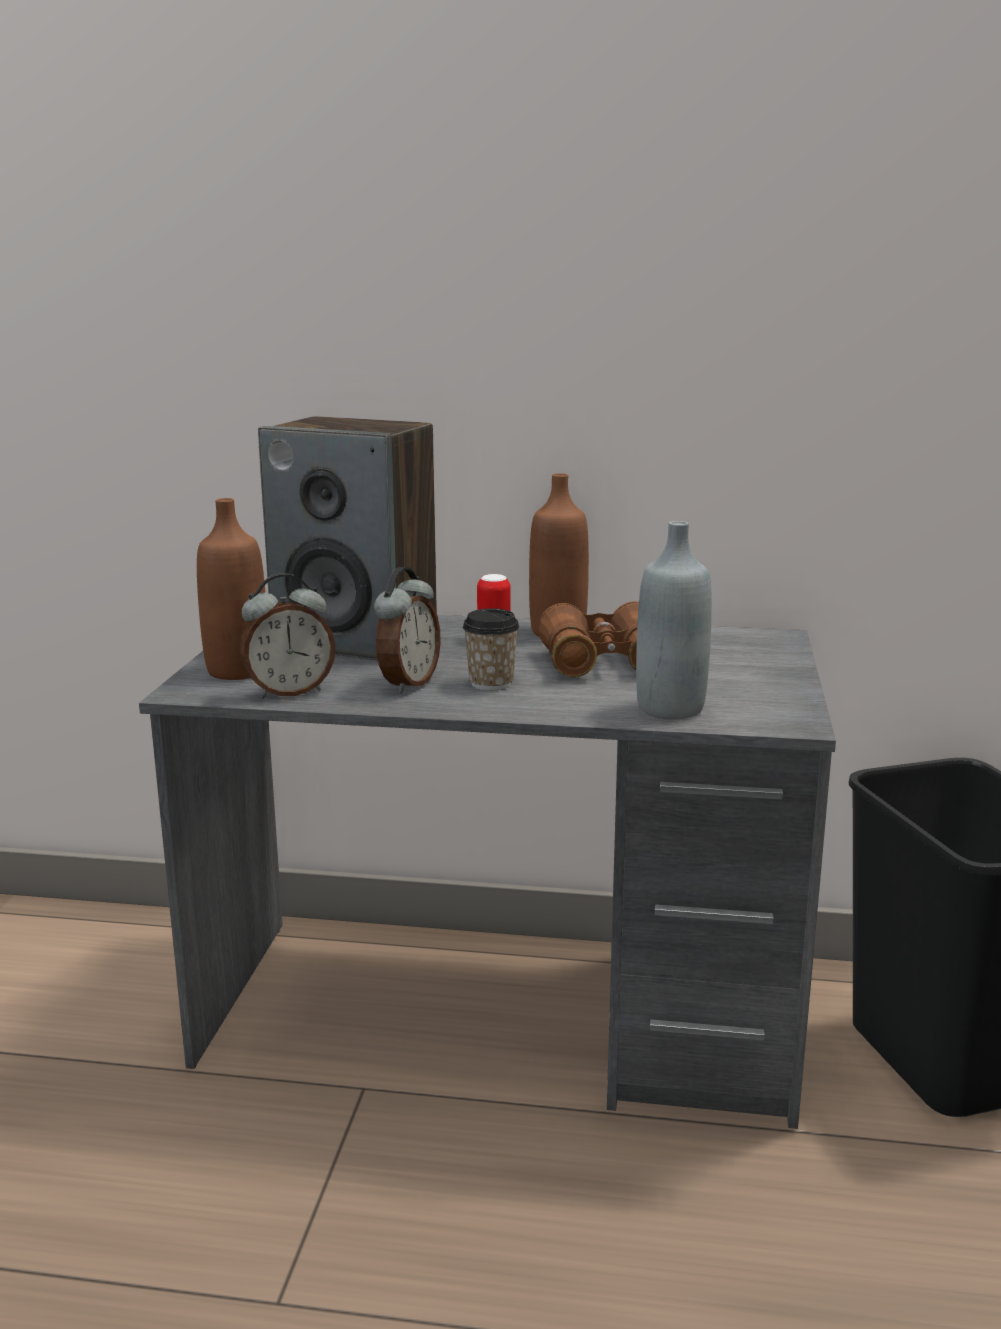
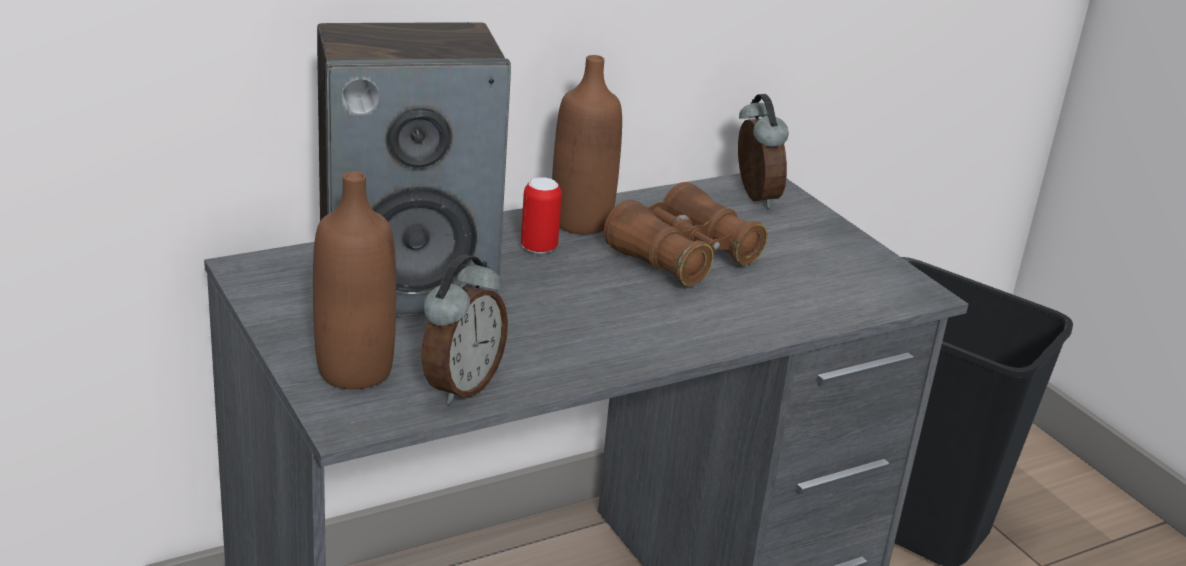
camera: 40 degrees left, 10 degrees up
(407, 683) = (555, 337): alarm clock -> alarm clock (753, 197)
(491, 683) = (628, 313): cup -> none
(670, 709) = (814, 303): grey bottle -> none

